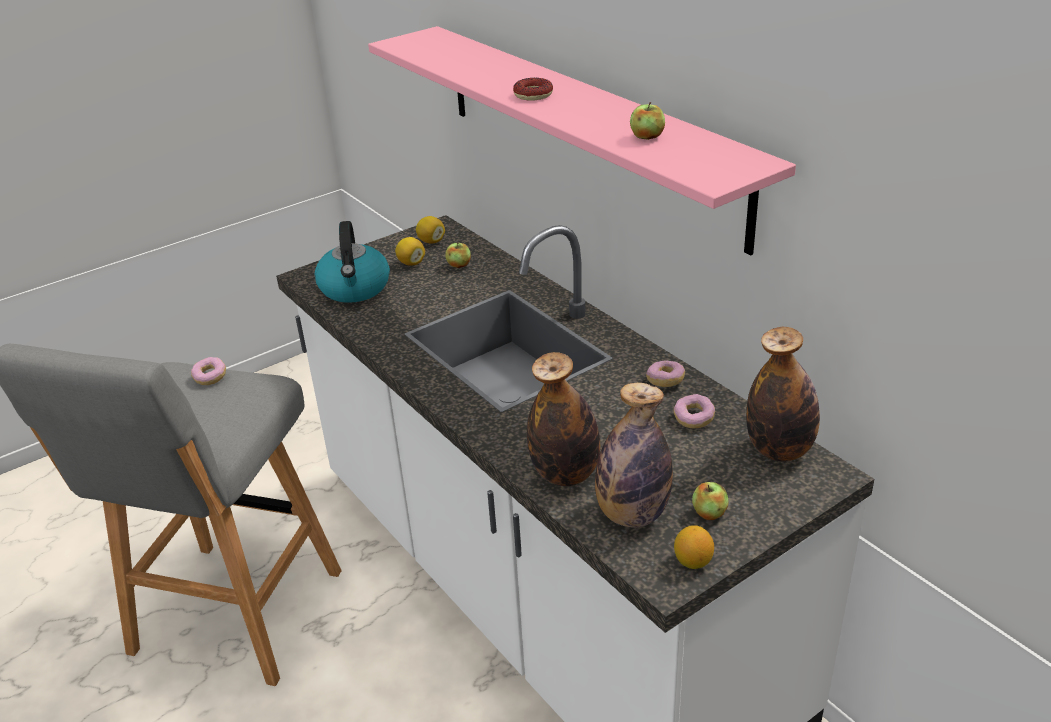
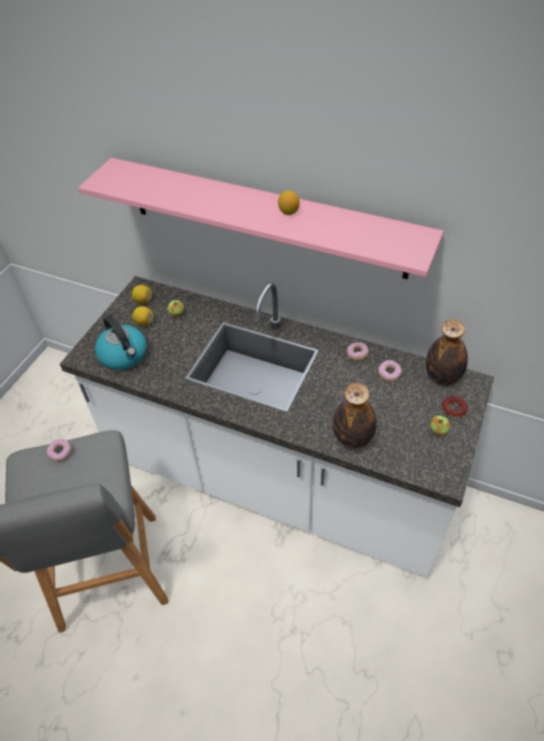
camera: 30 degrees left, 15 degrees up
(533, 95) = (244, 211): donut -> donut (453, 409)
(632, 514) = (404, 448): bottle -> none
(647, 137) = (347, 231): apple -> none
(692, 561) = (451, 463): lemon -> lemon (288, 212)

